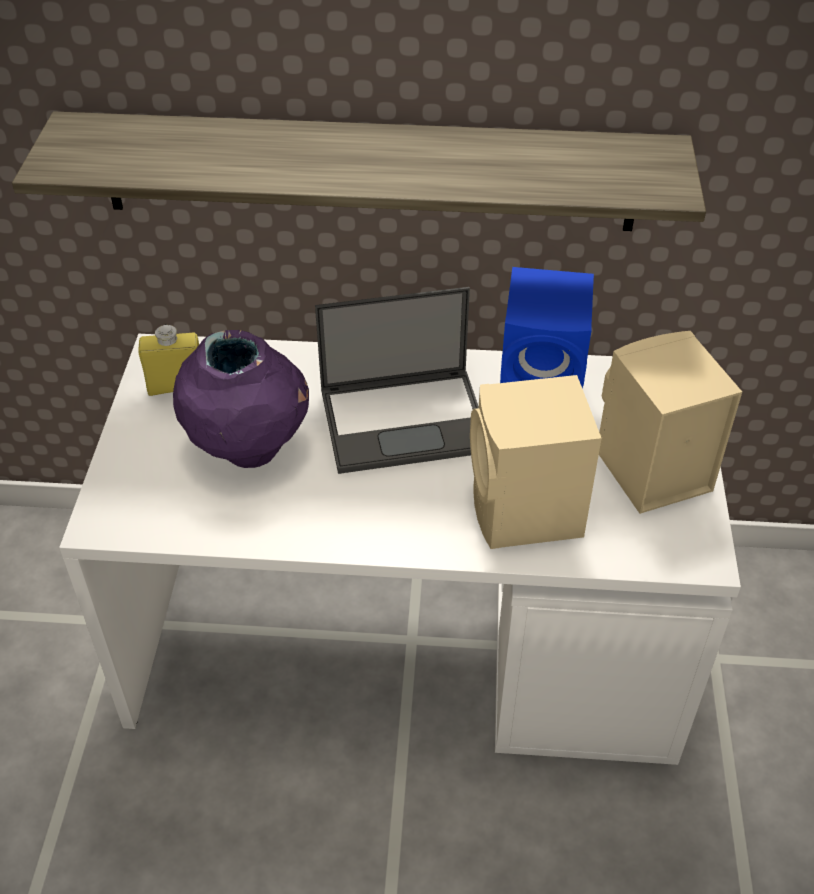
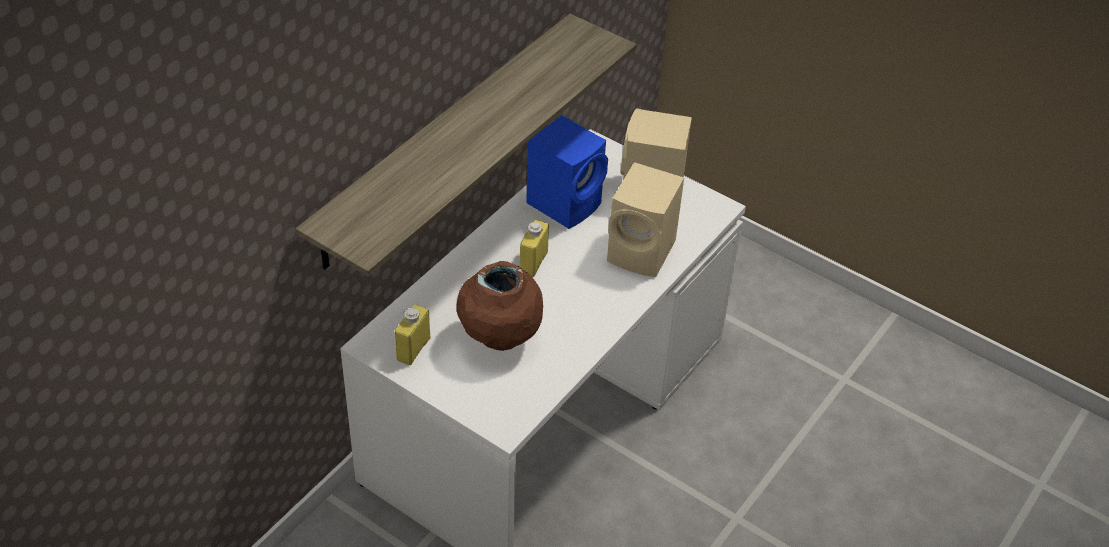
camera: 60 degrees left, 0 degrees up
(249, 450) = (500, 339): purple vase -> brown vase
(406, 419) = (533, 263): laptop -> yellow bottle

